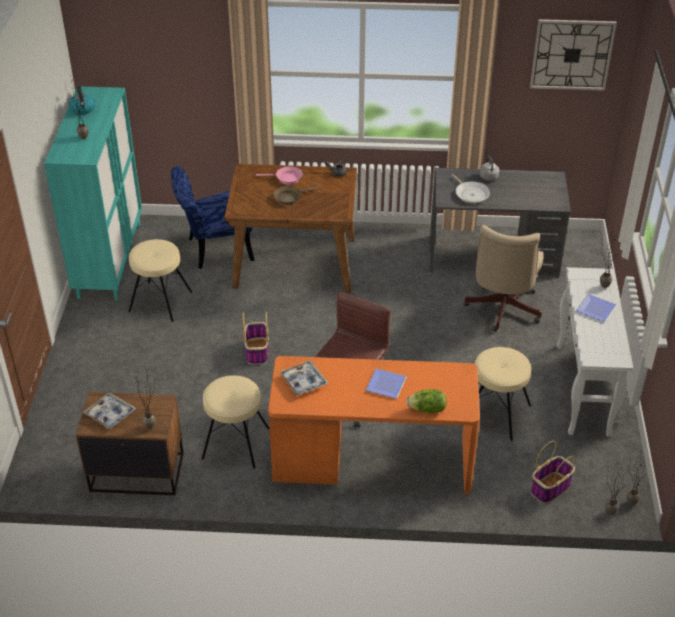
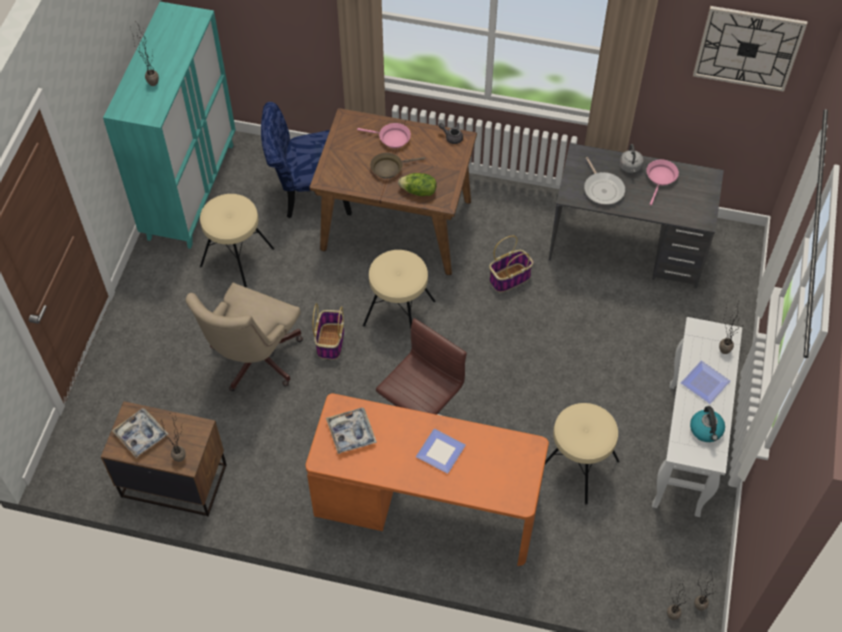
camera: 10 degrees right, 15 degrees up
(83, 109) = (160, 39): kettle -> kettle (706, 430)
(236, 443) = (284, 459): beige stool -> beige stool (399, 313)
(427, 409) = (478, 492): lettuce -> lettuce (418, 191)
(501, 310) = (618, 325): beige office chair -> beige office chair (253, 361)
(515, 182) = (660, 178): none -> pink frying pan
(550, 487) = (614, 572): basket -> basket (510, 278)

